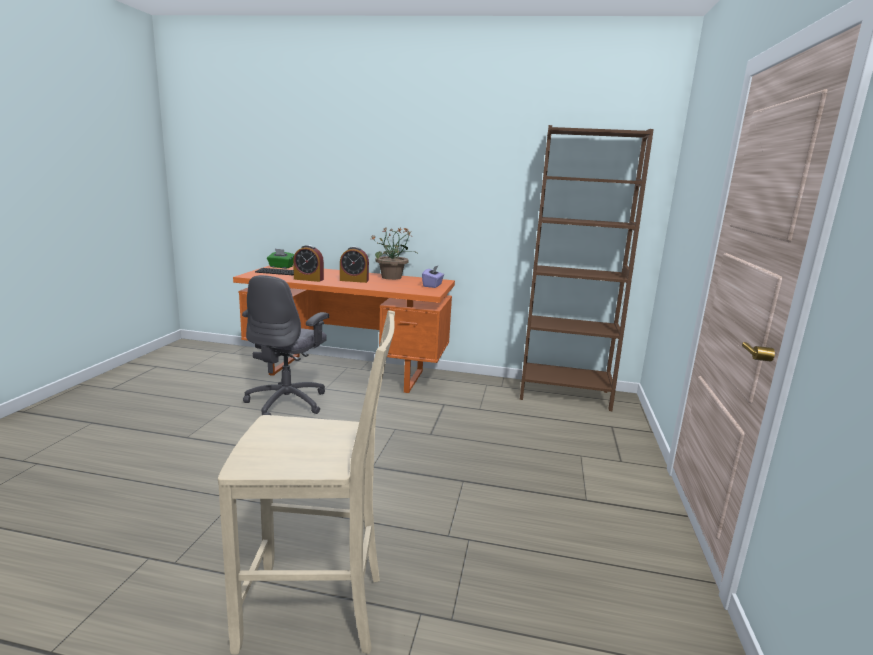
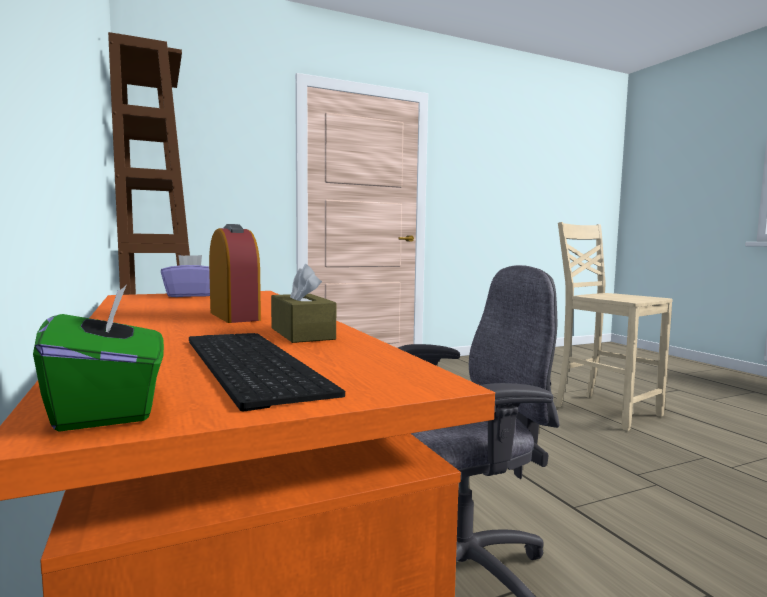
camera: 125 degrees left, 10 degrees down
(308, 279) = (302, 333): alarm clock -> brown tissue box
(392, 277) = (142, 309): potted plant -> none

